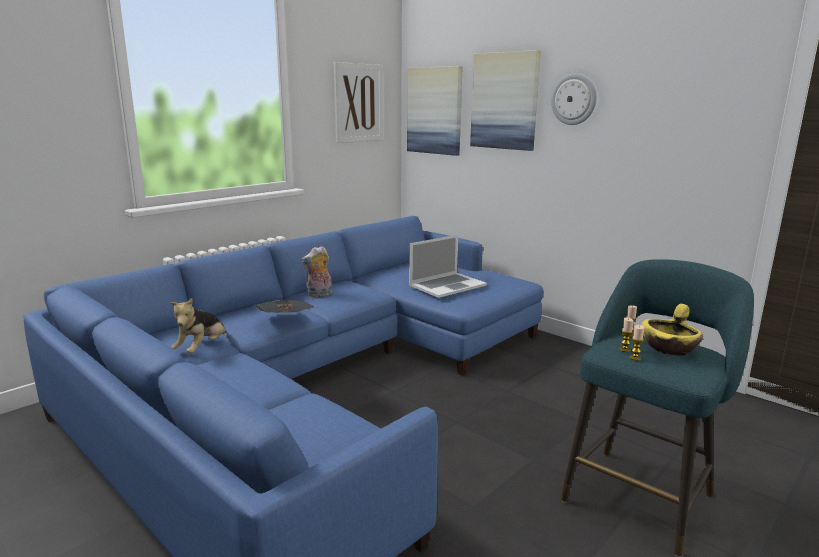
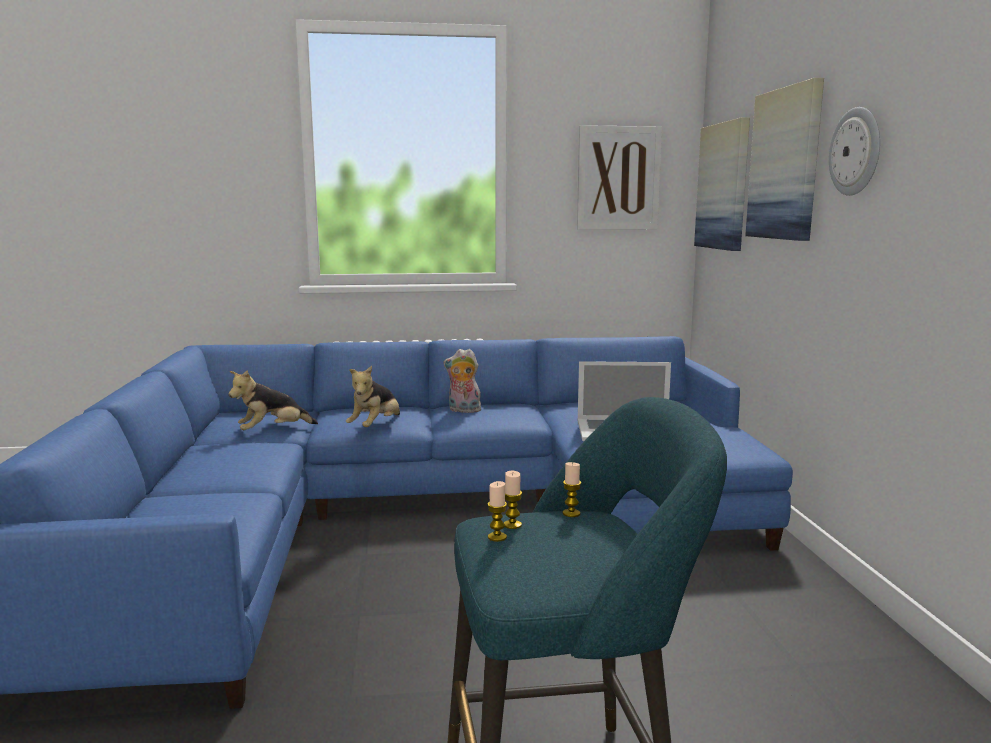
camera: 40 degrees right, 5 degrees down
(285, 322) = (376, 426): newspaper -> plush toy
(669, 348) = (578, 544): yellow bowl -> none

